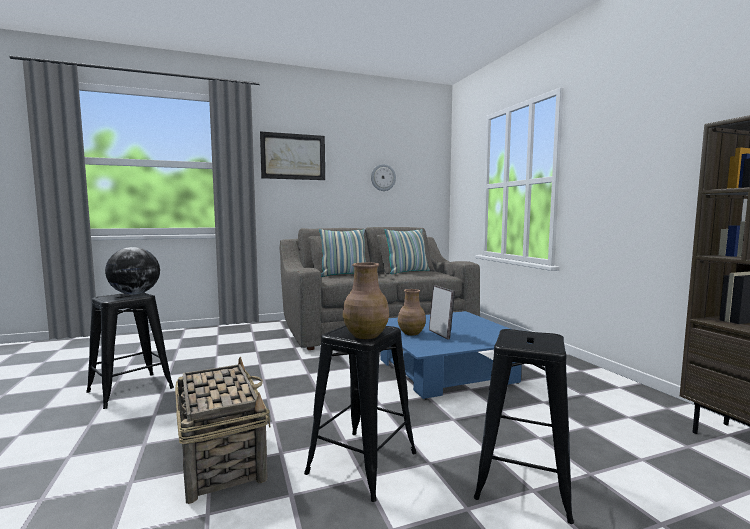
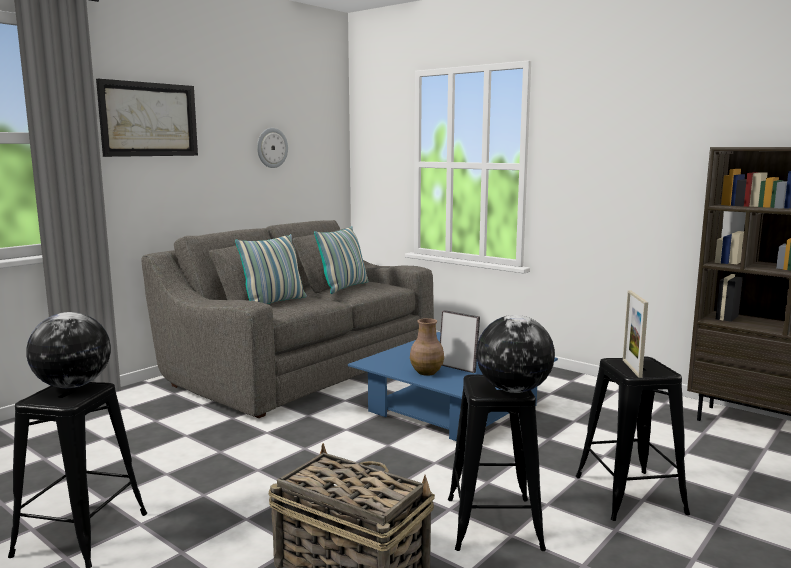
camera: 30 degrees left, 5 degrees up
(366, 335) = (513, 390): brown vase -> globe
(517, 339) = (632, 368): none -> picture frame

